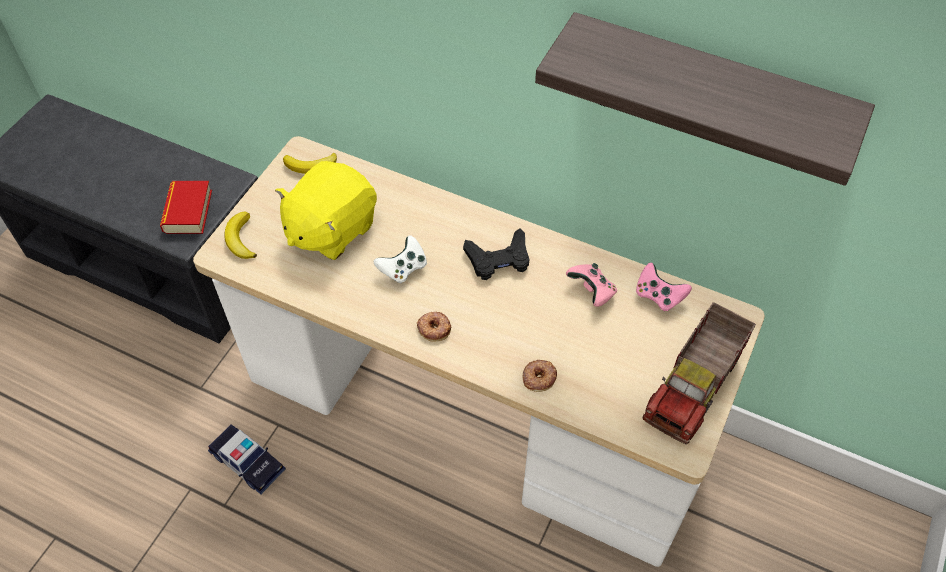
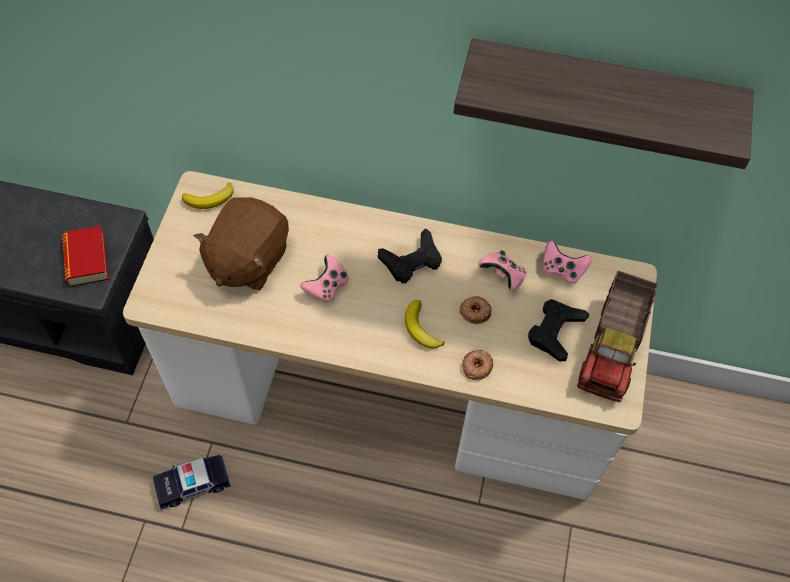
camera: 15 degrees left, 5 degrees up
(241, 239) = (163, 285): banana -> banana (421, 328)
(247, 462) = (192, 484): toy car -> toy car turned 135 degrees clockwise
(331, 229) = (247, 260): yellow plush toy -> brown plush toy
(403, 269) = (326, 286): white game controller -> pink game controller
(434, 328) = (371, 338): donut -> donut (475, 311)
(634, 358) = (555, 331): none -> black game controller

